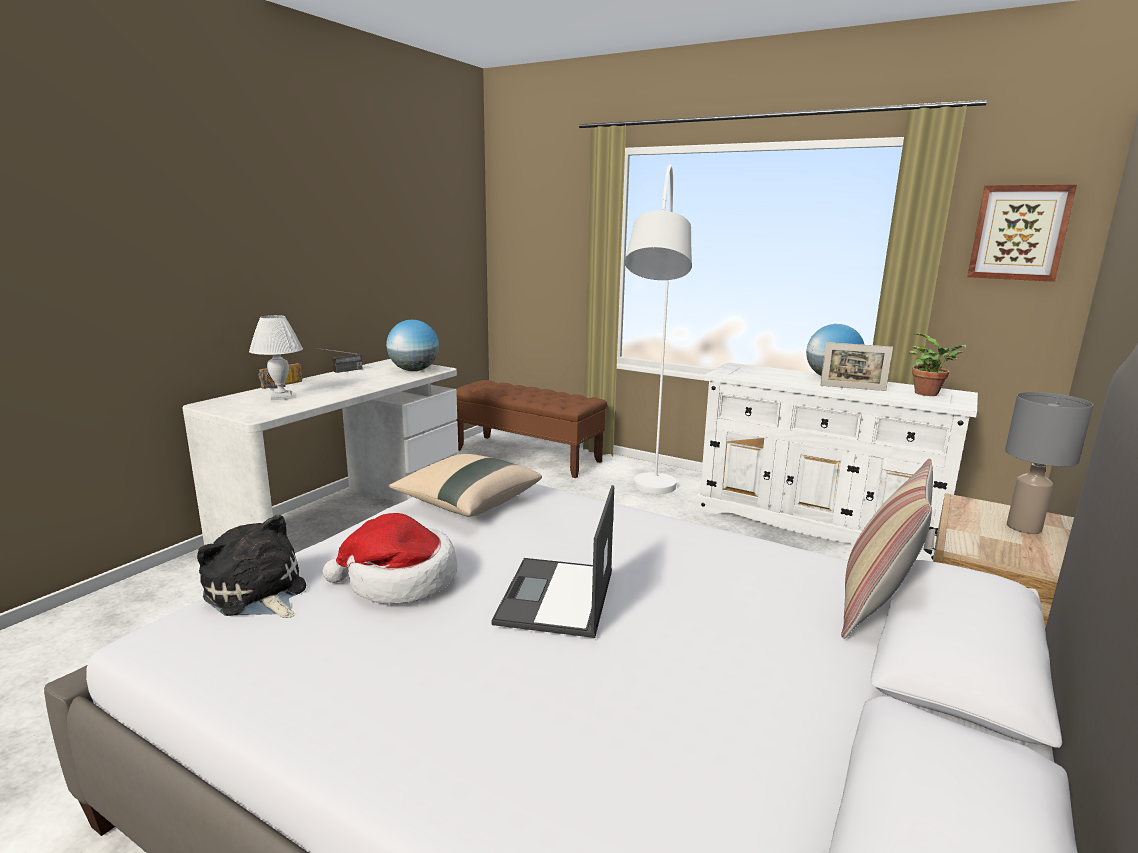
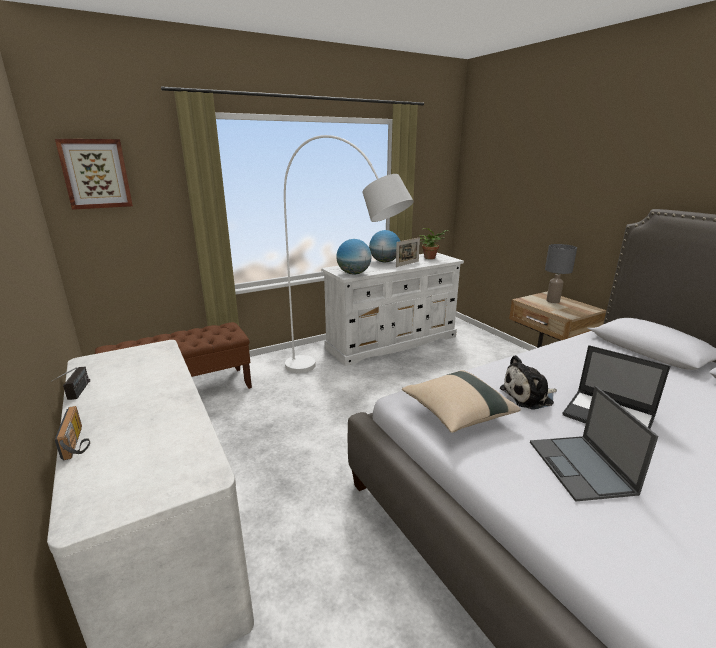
camera: 60 degrees left, 5 degrees up
(257, 594) = (599, 545): plush toy -> plush toy (529, 396)
(282, 397) = (137, 448): white table lamp -> none
(399, 581) = (581, 467): hat -> laptop
(414, 370) = (148, 357): globe -> globe (354, 273)
(875, 606) = (614, 348): pillow -> none
(1019, 233) = (432, 171): picture -> picture (95, 174)

